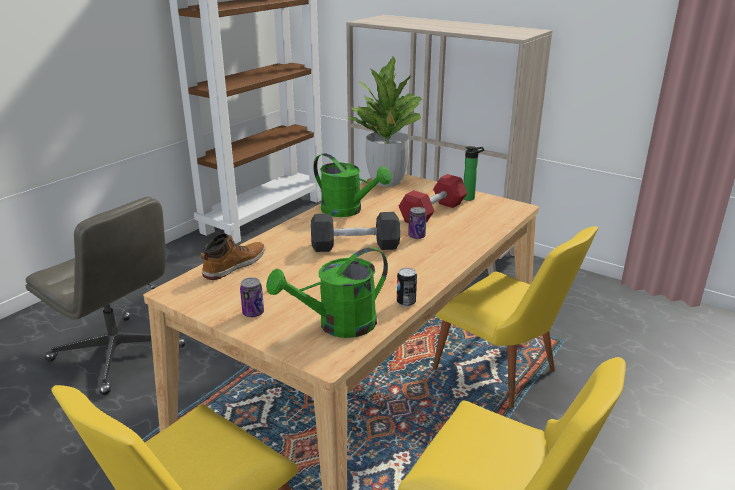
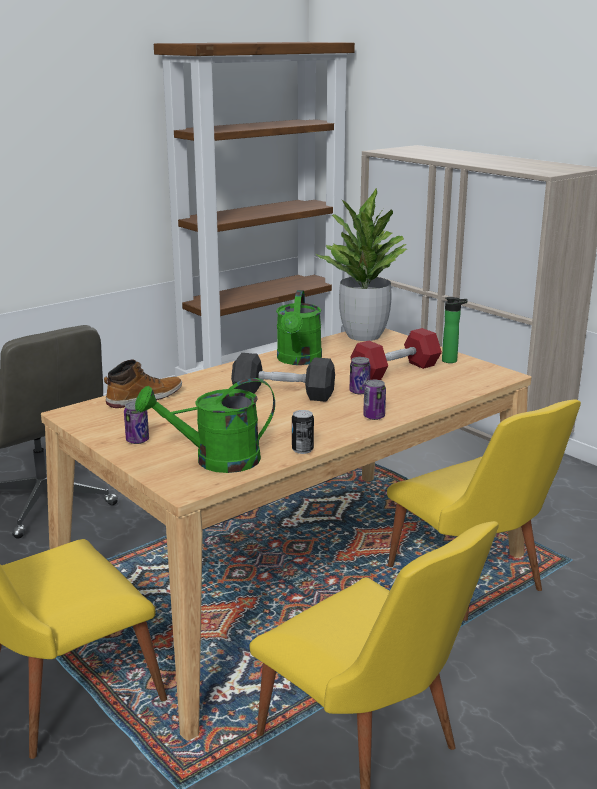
camera: 15 degrees right, 5 degrees down
(348, 211) = (298, 360): green watering can -> green watering can turned 45 degrees clockwise
(444, 260) = (374, 416): none -> can

